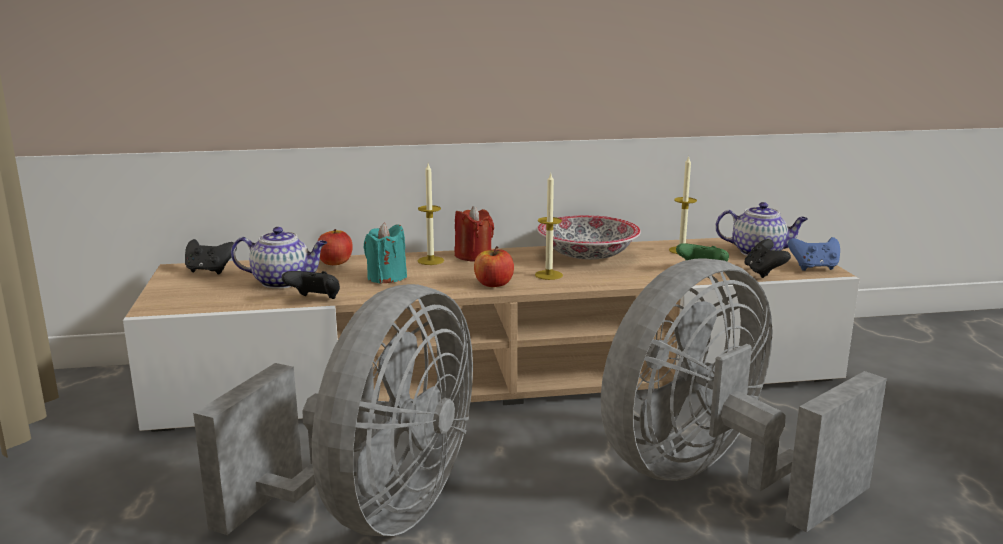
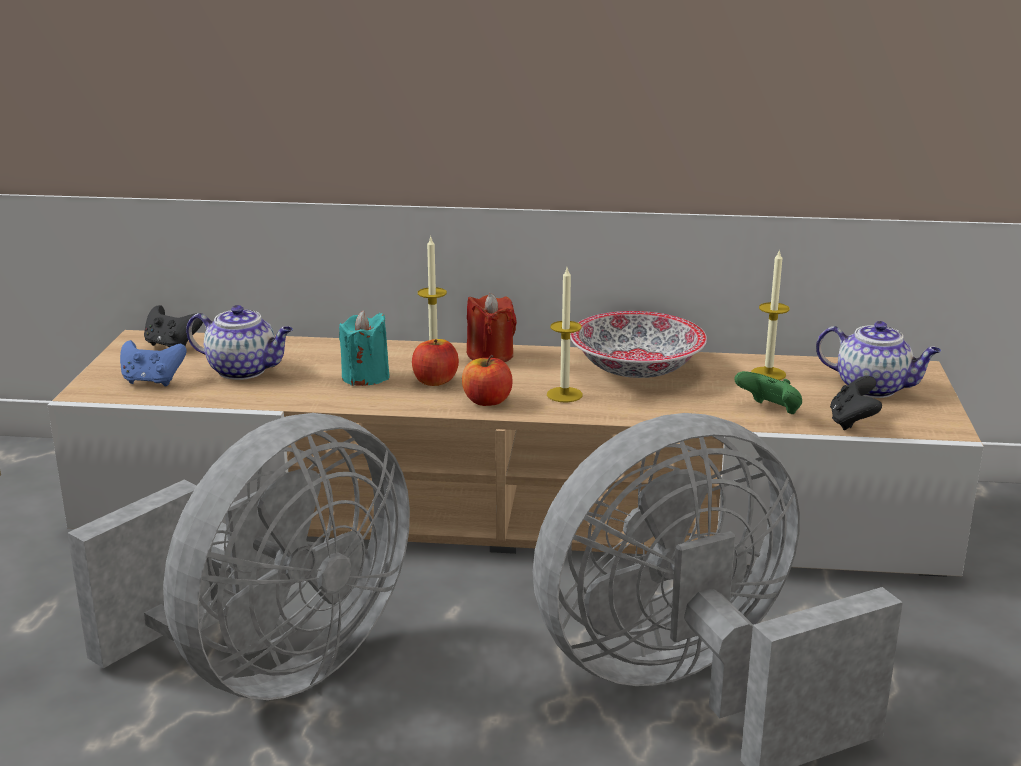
camera: 15 degrees right, 5 degrees up
(315, 300) = (265, 401): black game controller -> none
(335, 262) = (319, 348): apple -> apple (435, 381)
(814, 268) = (931, 422): blue game controller -> blue game controller (152, 381)

